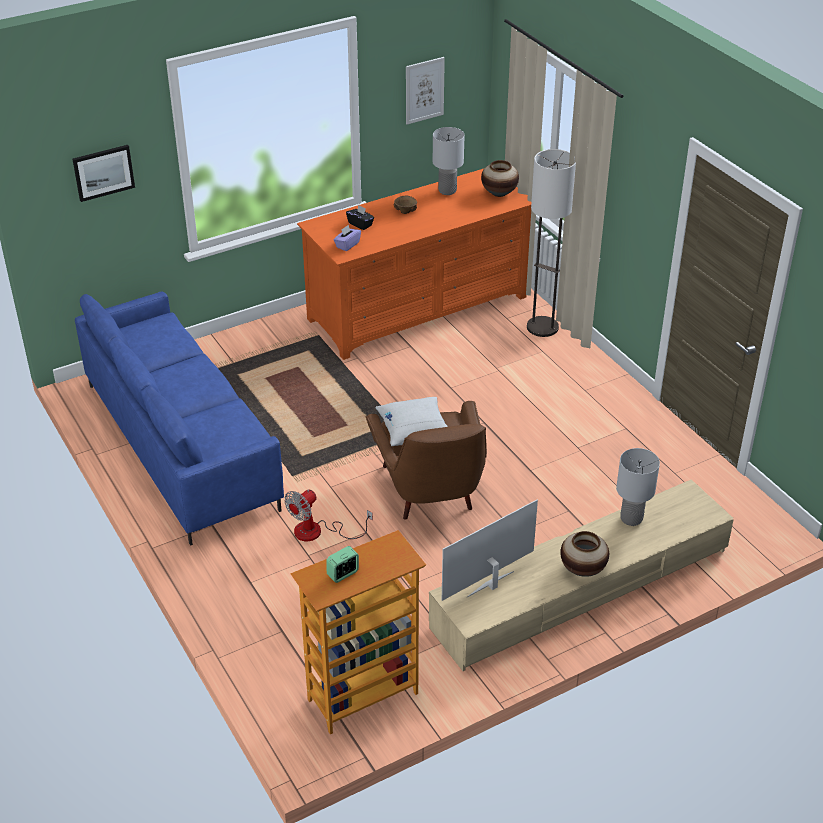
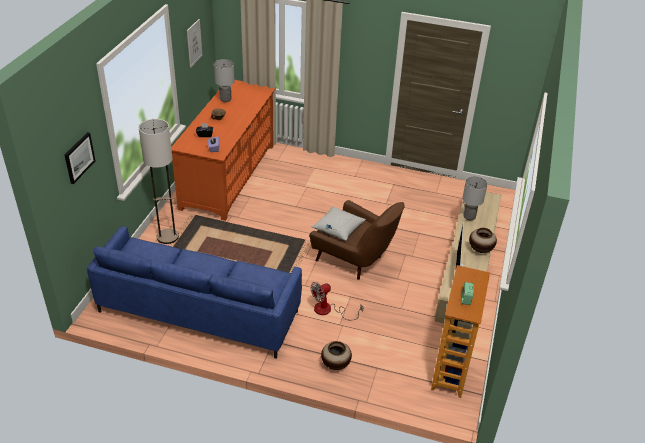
camera: 45 degrees left, 0 degrees up
(318, 532) = (328, 310): fan -> fan turned 60 degrees clockwise
(499, 193) = (251, 90): vase -> vase (335, 364)
(542, 327) = (299, 157): floor lamp -> floor lamp (167, 237)

